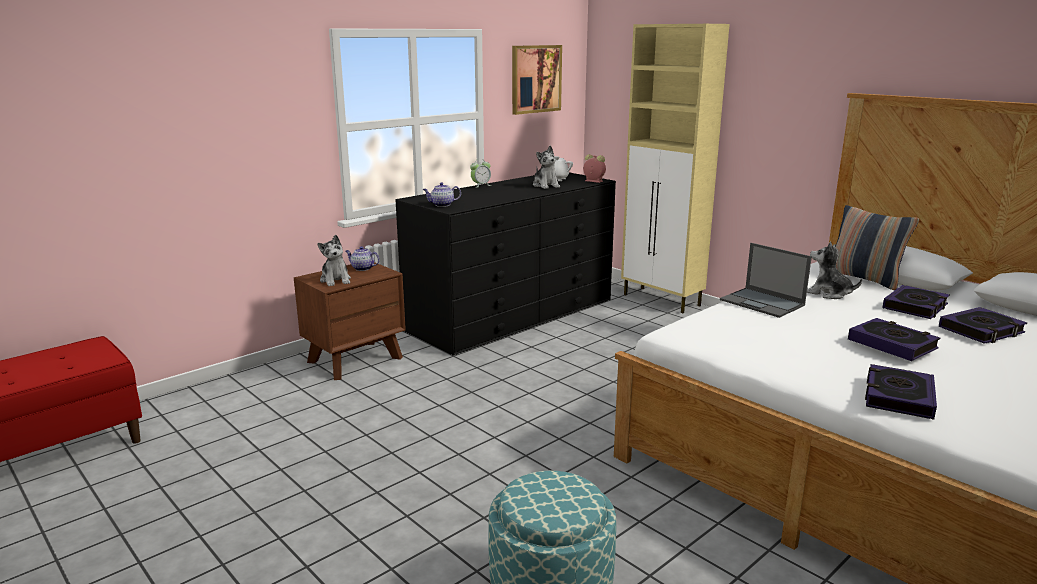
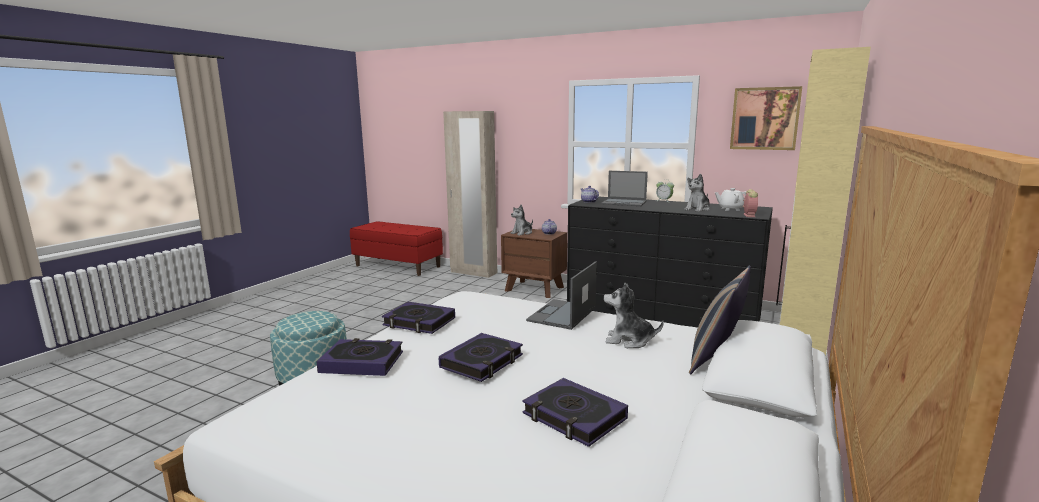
camera: 70 degrees right, 5 degrees down
(207, 389) = (473, 272): none -> beige wardrobe
(471, 196) = (624, 203): none -> laptop
(829, 294) = (629, 341): plush toy -> plush toy turned 90 degrees counterclockwise
(915, 307) = (630, 382): book -> book (419, 322)

